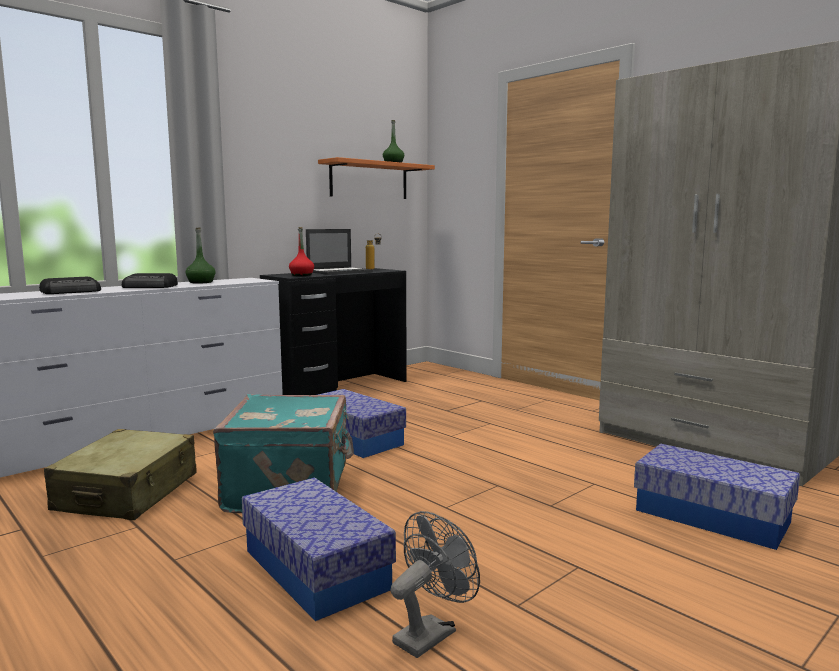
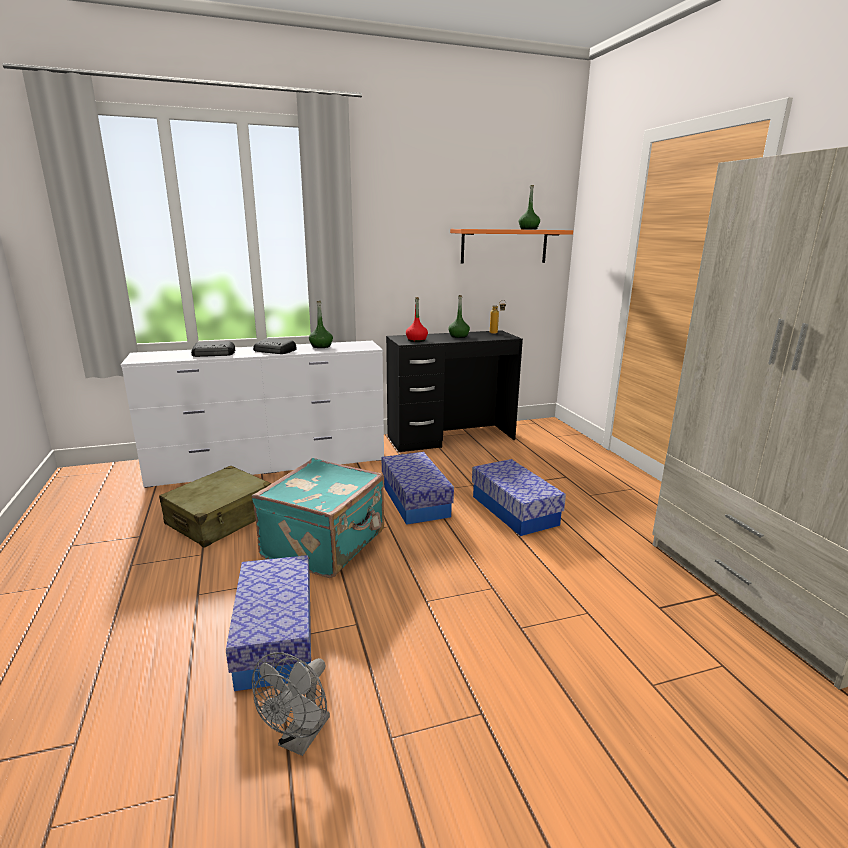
camera: 25 degrees right, 10 degrees up
(340, 272) = (458, 336): laptop -> green bottle
(430, 633) = (300, 739): grey fan -> grey fan turned 135 degrees clockwise
(712, 516) = (680, 697): storage box -> storage box (514, 510)

